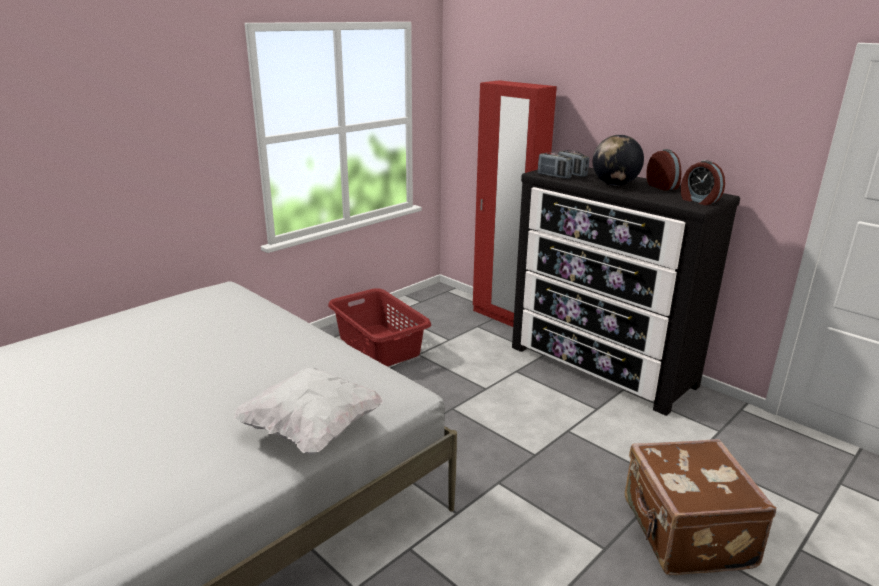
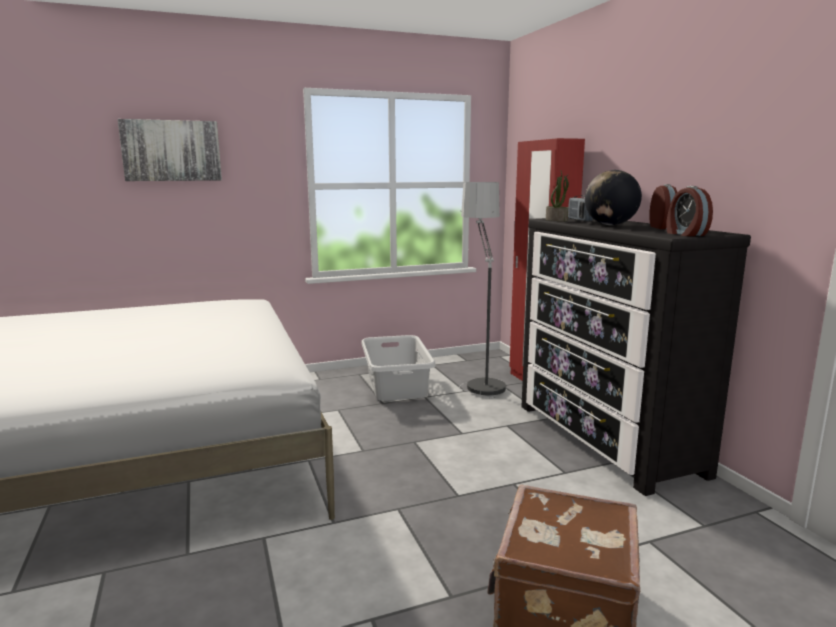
camera: 25 degrees right, 10 degrees down
(98, 116) = (171, 150): none -> picture
(312, 430) = (170, 381): white pillow -> none
(379, 345) = (397, 385): red laundry basket -> grey laundry basket
(451, 322) = (480, 378): none -> floor lamp
(554, 176) = (557, 220): radio -> potted plant

